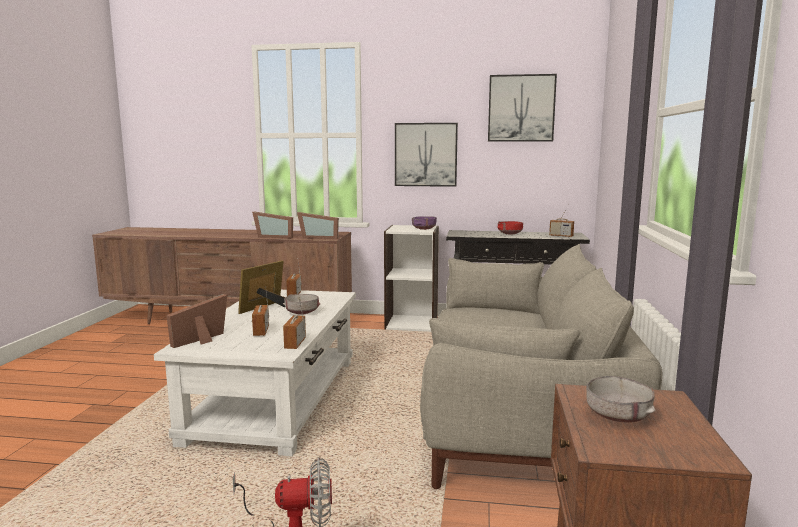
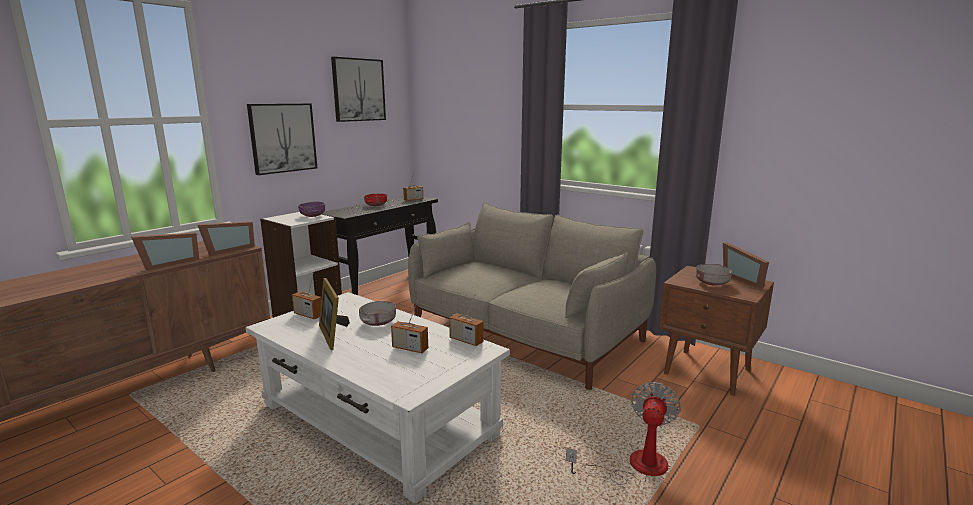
camera: 60 degrees left, 5 degrees up
(203, 340) = (400, 378): picture frame -> picture frame (744, 279)

